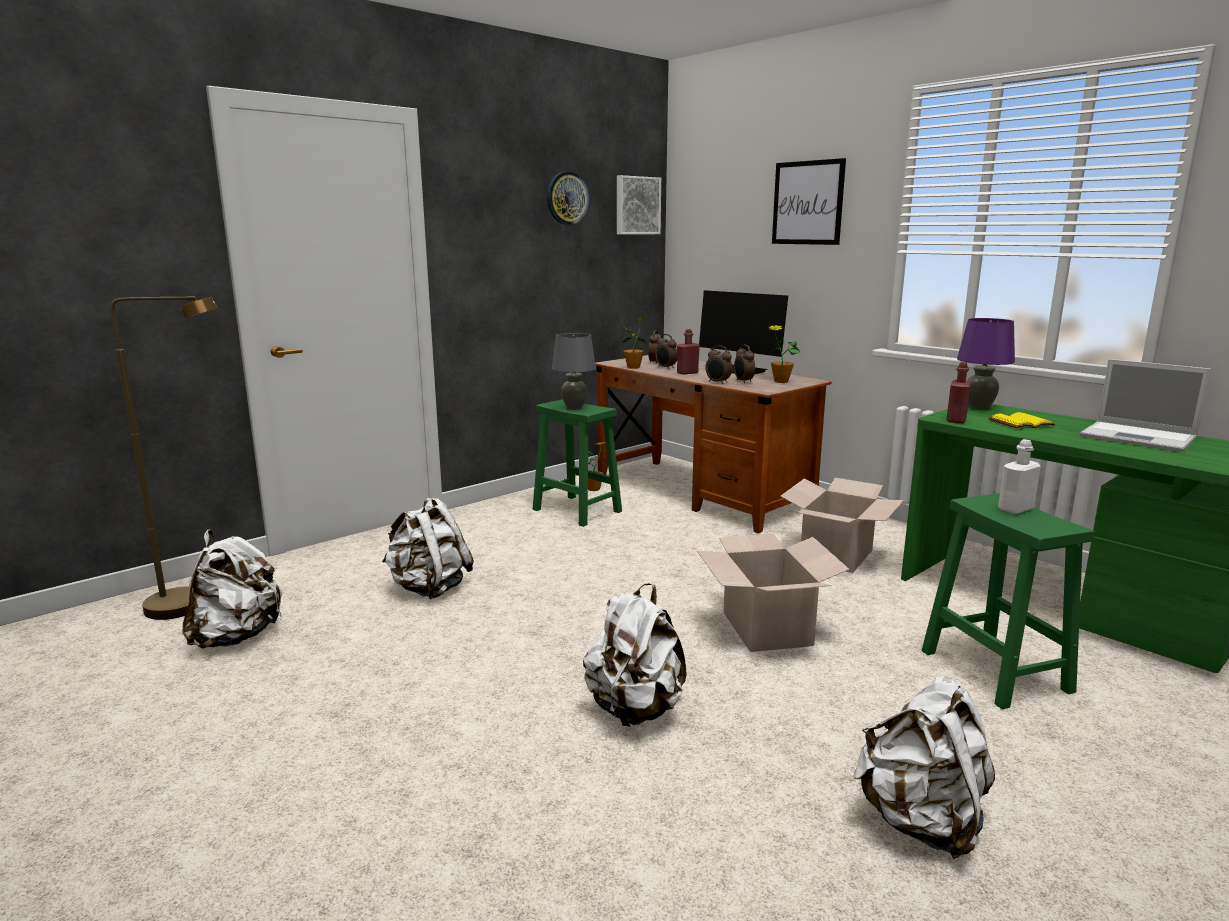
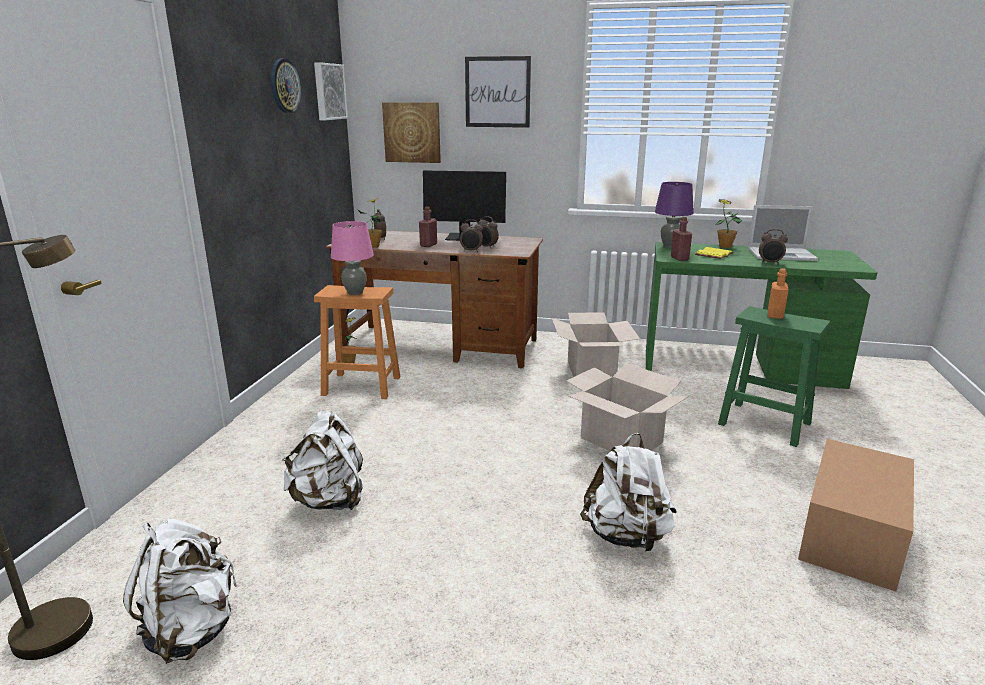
camera: 35 degrees left, 5 degrees up
(574, 408) = (355, 293): grey table lamp -> pink table lamp
(575, 510) = (360, 386): green stool -> orange stool
(665, 368) = (400, 242): alarm clock -> alarm clock (770, 263)
(721, 250) = (412, 132): none -> picture
(781, 381) = (512, 243): potted plant -> potted plant (725, 246)
(921, 822) = (851, 534): white backpack -> cardboard box
(1015, 509) = (775, 315): white bottle -> orange bottle

